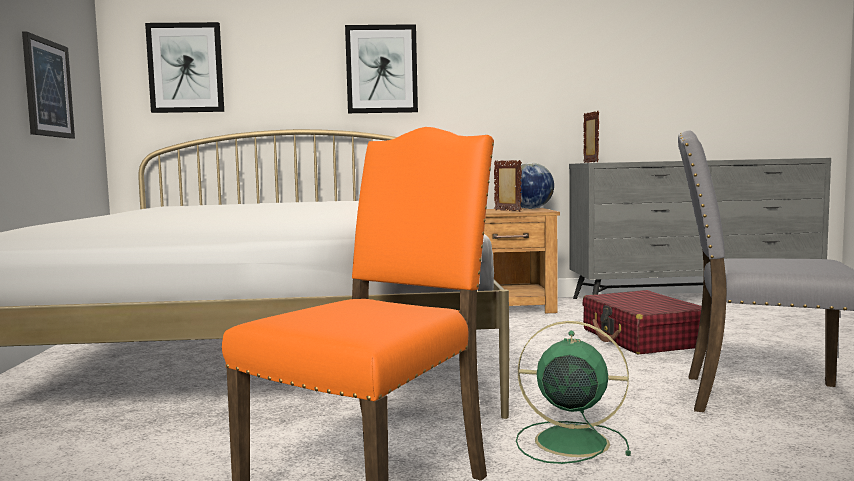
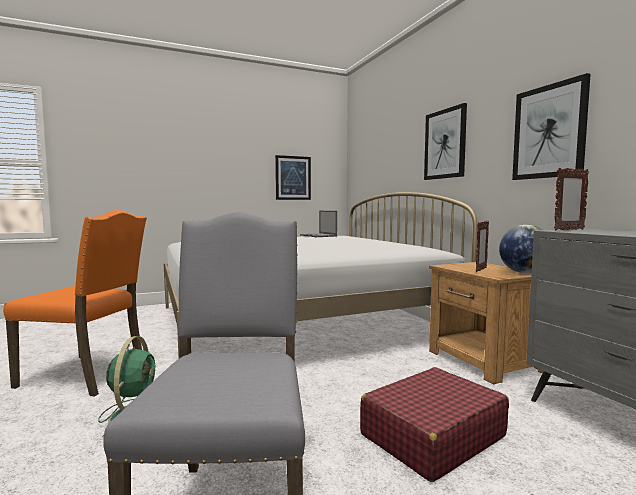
camera: 70 degrees right, 0 degrees up
(164, 206) = (318, 235): none -> laptop
(186, 68) = (368, 158): picture -> picture (549, 132)

